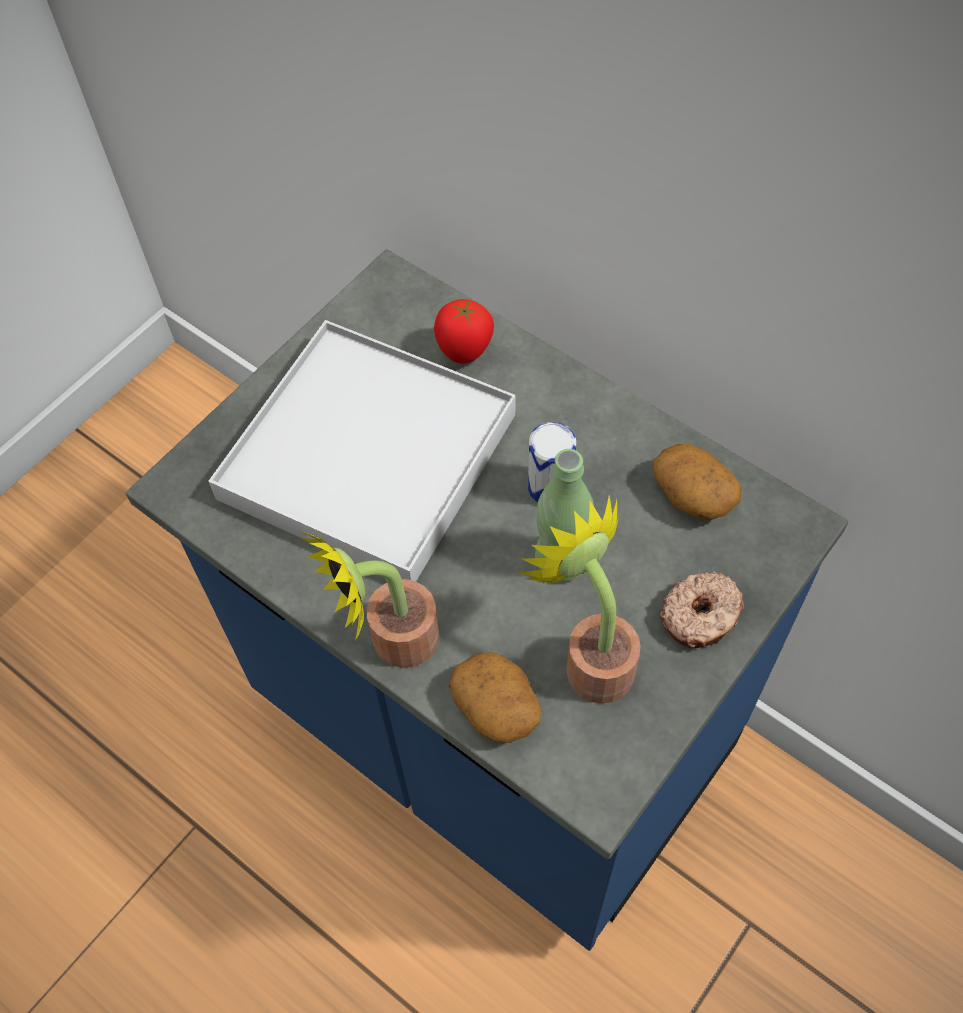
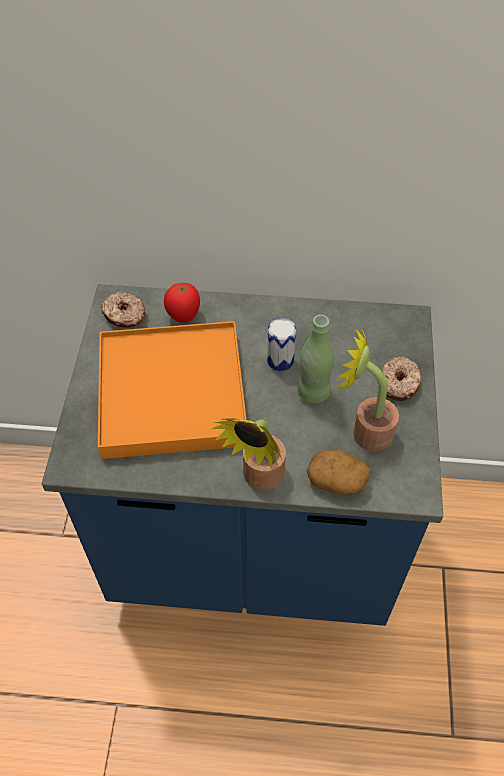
camera: 35 degrees left, 5 degrees down
(368, 455) = (171, 393): white tray -> orange tray
(387, 312) = (124, 315): none -> donut
(692, 495) = (352, 330): potato -> none

